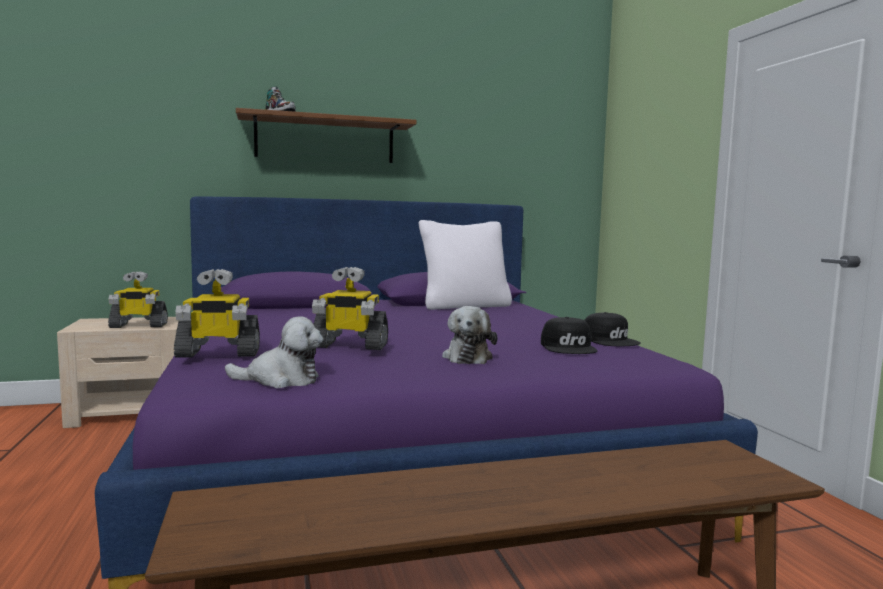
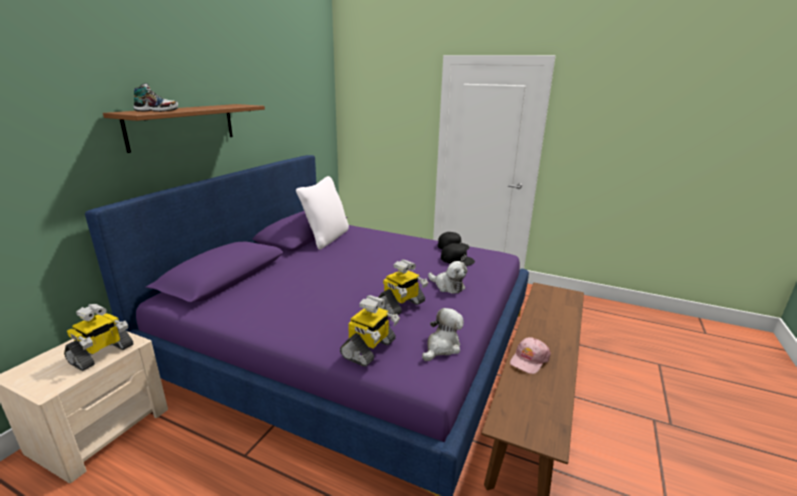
camera: 50 degrees left, 15 degrees up
(428, 485) = (529, 360): none -> pink cap

